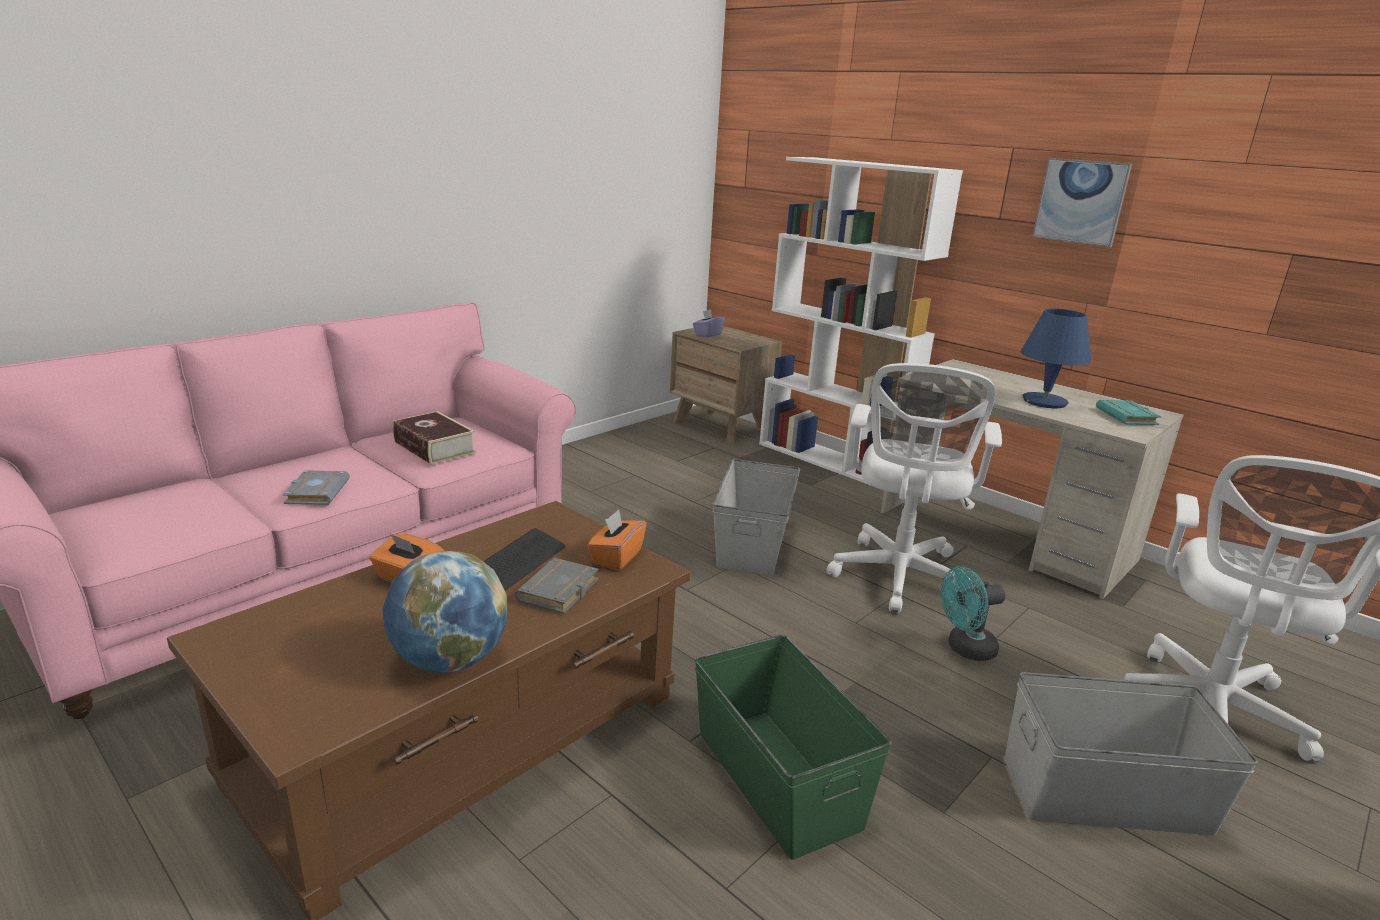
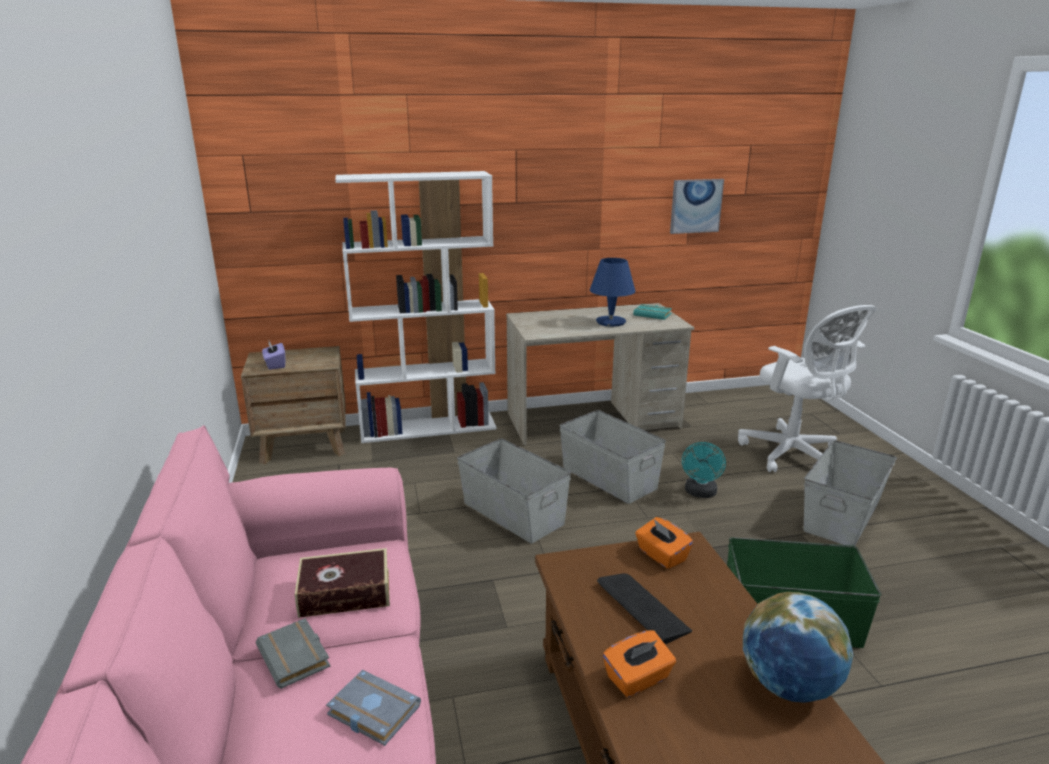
camera: 55 degrees left, 0 degrees up
(559, 592) = (704, 599): grey book -> grey book (296, 657)
(898, 578) = (609, 478): white office chair -> grey storage box
(1081, 202) = (572, 183): picture -> picture (696, 206)

